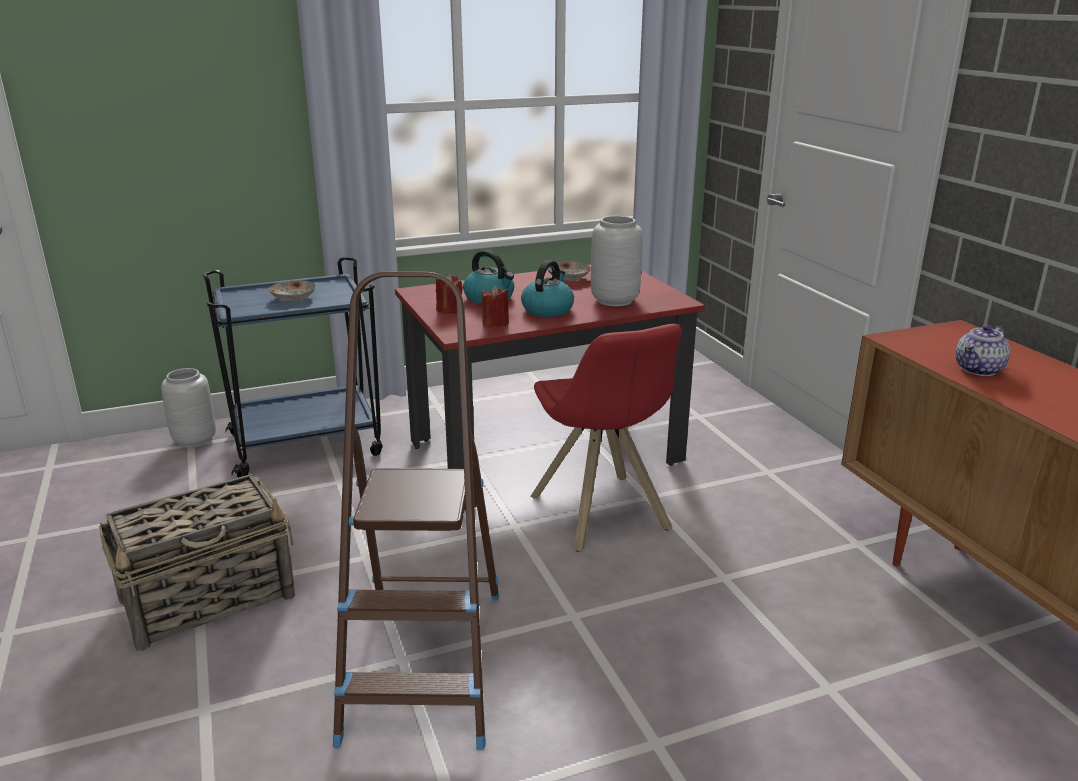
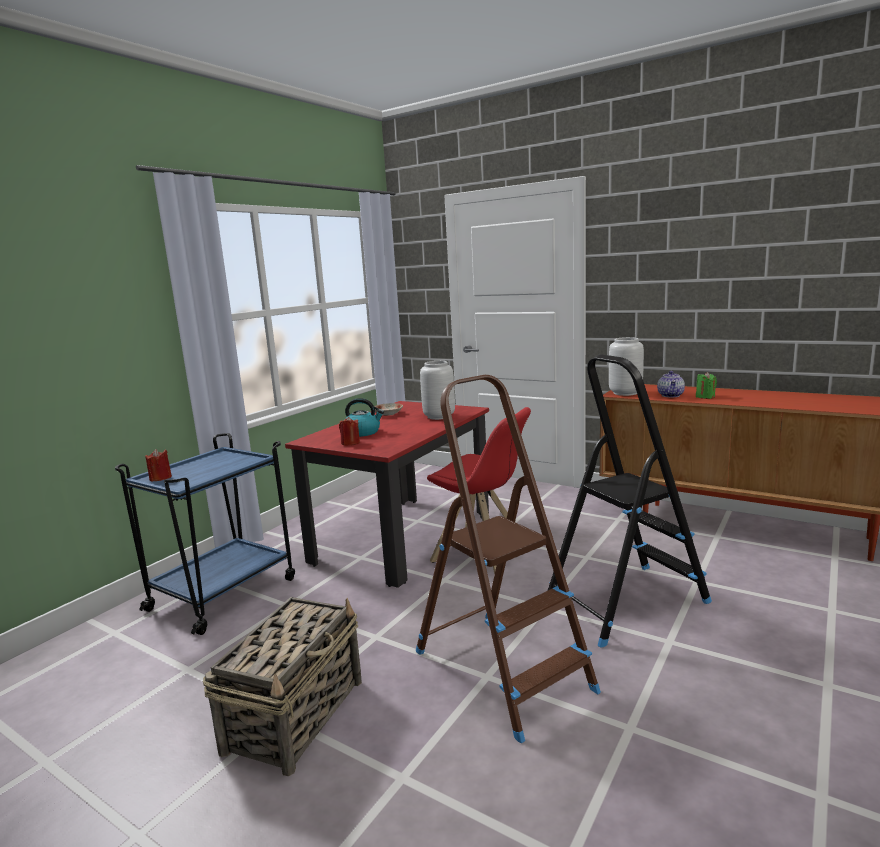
camera: 35 degrees left, 10 degrees down
(195, 440) = (115, 628): grey vase -> grey vase (626, 393)
(293, 298) = (208, 469): plate -> none
(495, 323) = (396, 441): red candle -> red candle (160, 478)
(547, 309) = (411, 428): kettle -> none
(683, 664) = (627, 602): none -> black step ladder
(1033, 392) = (705, 397): none -> green candle

